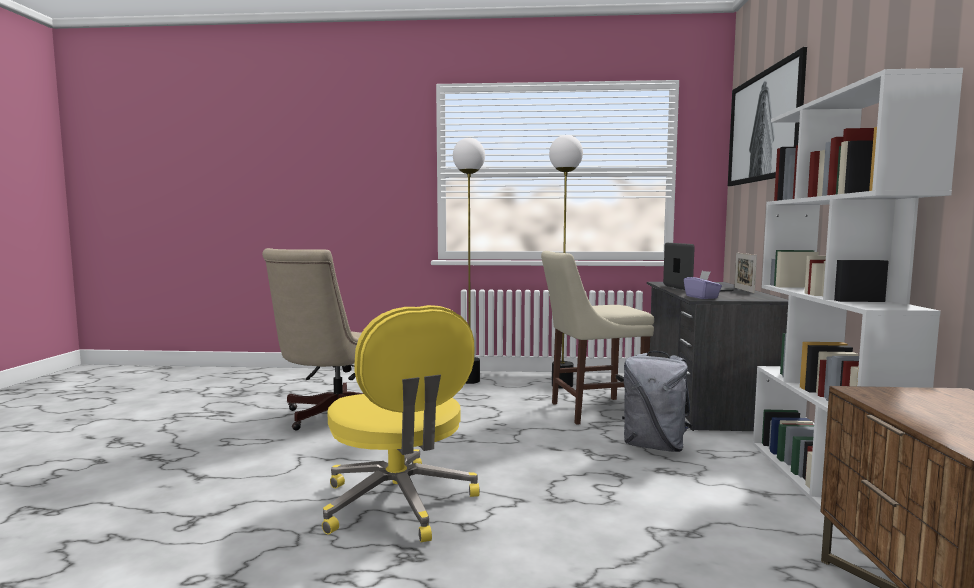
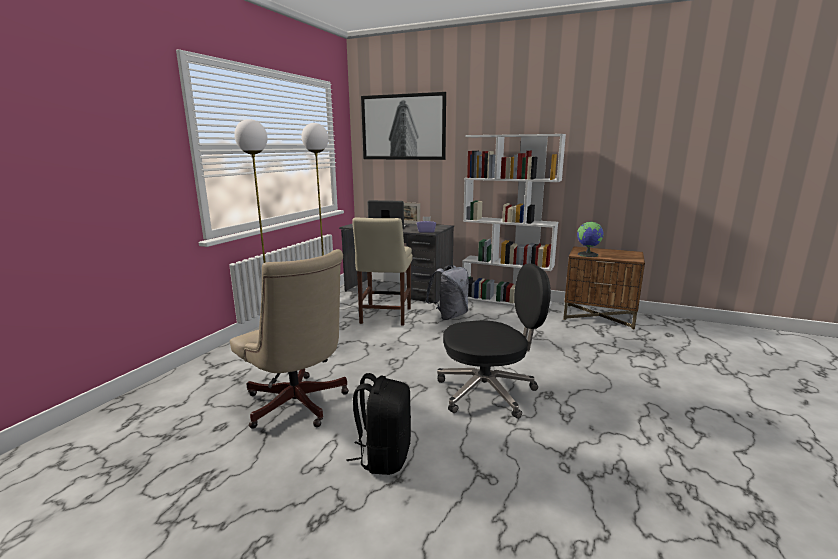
camera: 70 degrees left, 10 degrees up
(240, 465) = (384, 456): none -> black backpack
(399, 504) = (488, 392): yellow office chair -> black office chair
(893, 400) = (588, 254): none -> globe

